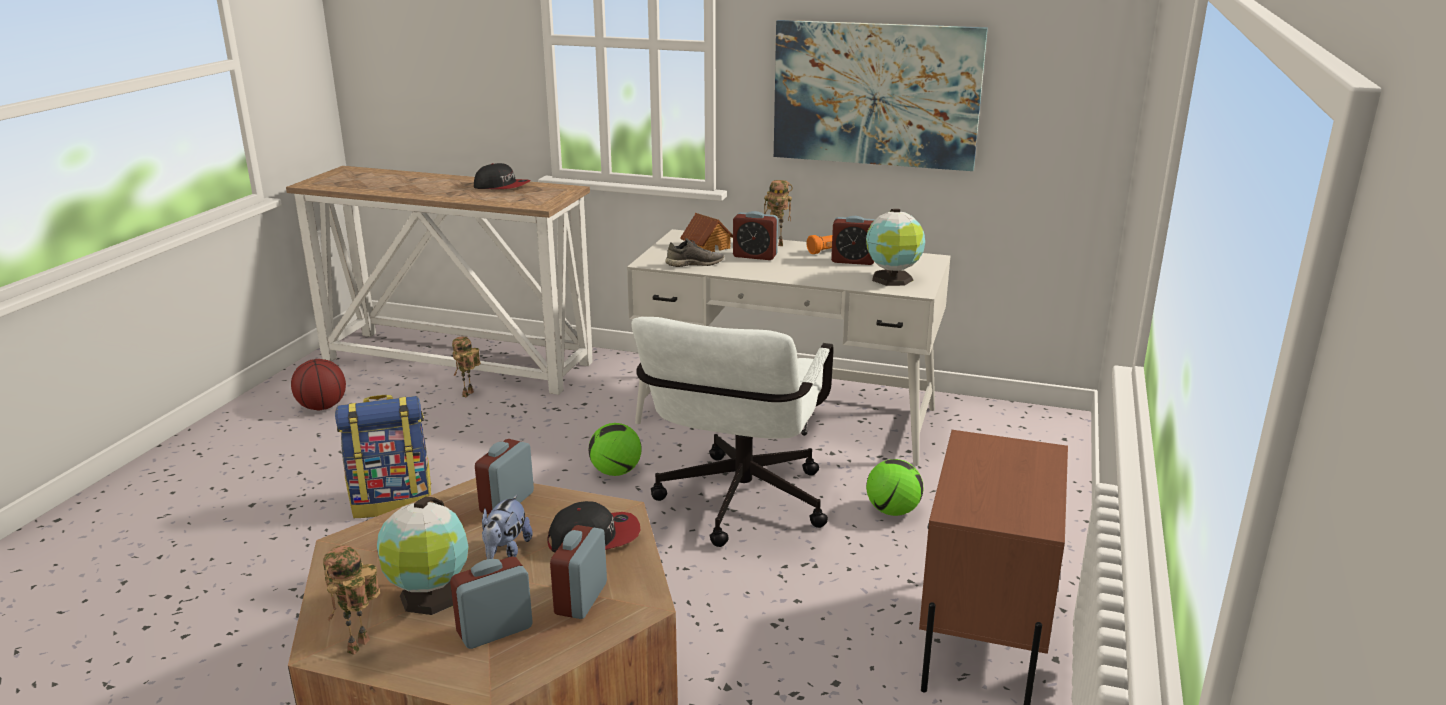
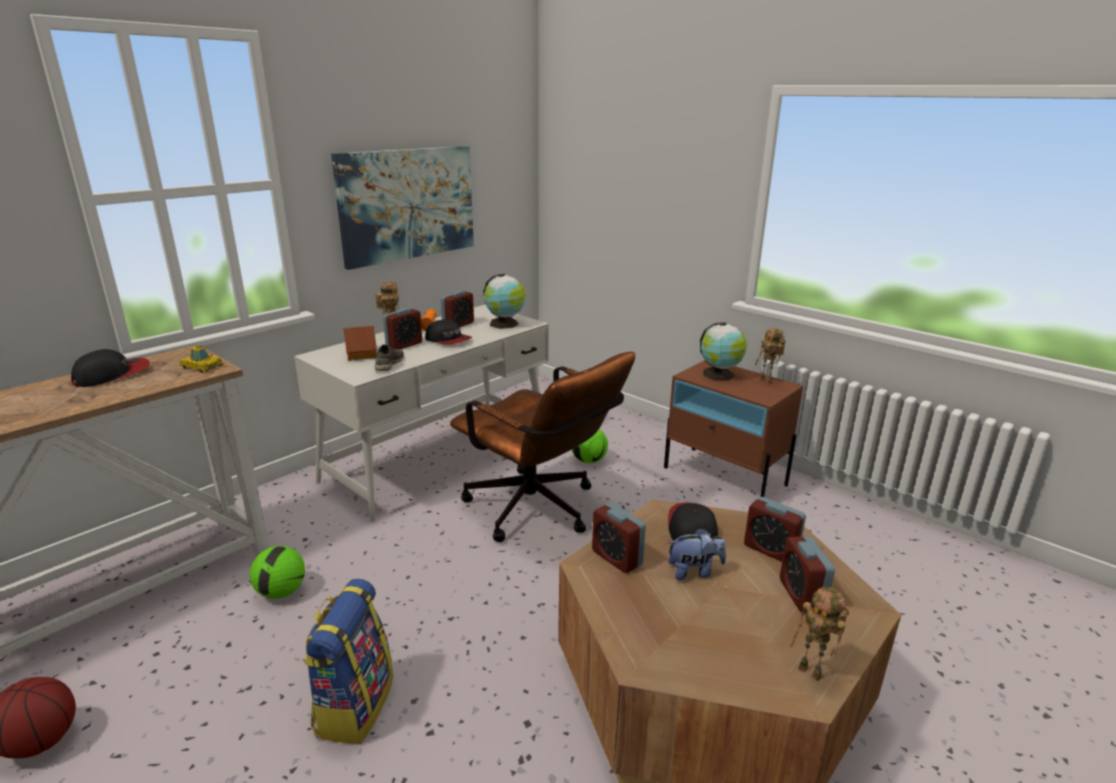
camera: 65 degrees left, 0 degrees up
(430, 597) = (747, 621): globe -> globe (720, 375)
(468, 395) = (188, 606): toy robot -> toy robot (767, 381)
(506, 552) = (694, 572): plush toy -> plush toy turned 45 degrees counterclockwise
(540, 200) = (202, 367): none -> toy car
(615, 472) = (439, 551): football -> football (281, 592)
(737, 508) = (539, 511): white office chair -> brown office chair
(796, 268) = (448, 340): none -> cap

